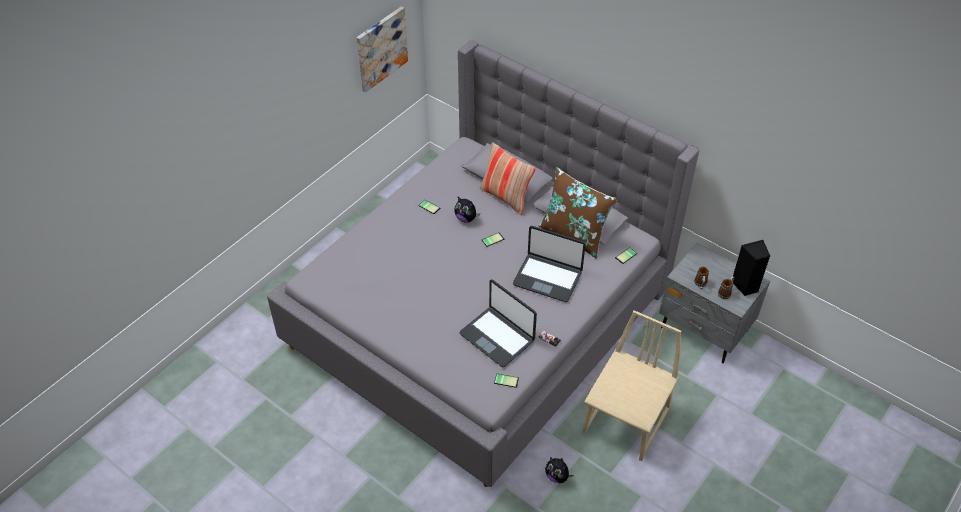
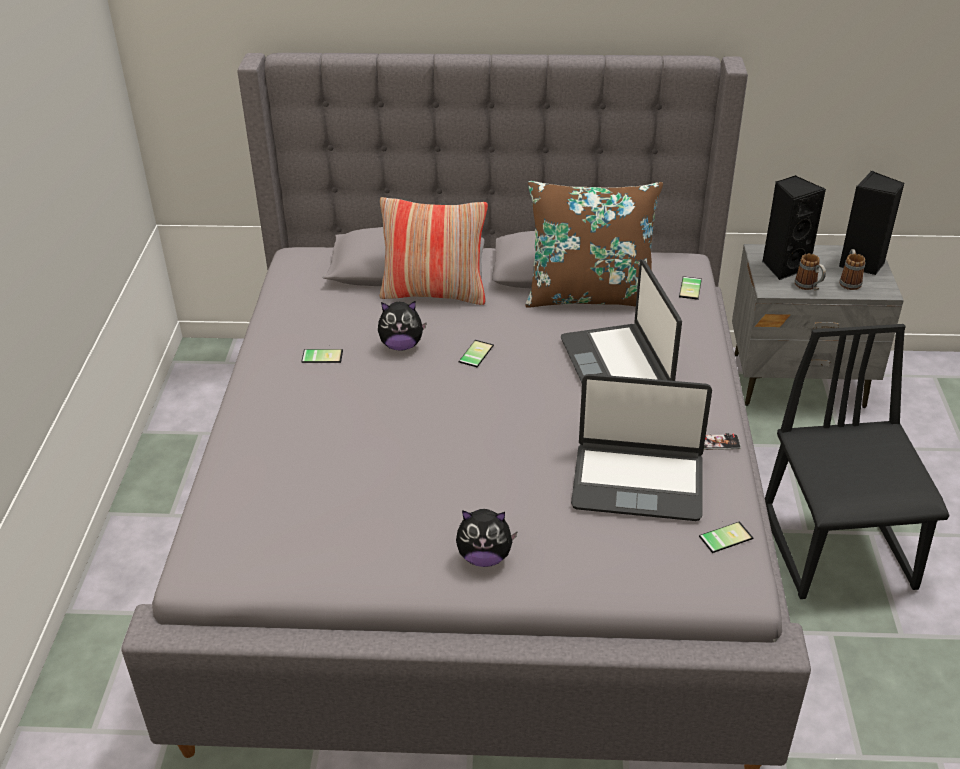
camera: 35 degrees left, 10 degrees down
(381, 48) = (86, 116): picture -> none
(547, 278) = (617, 364): laptop -> laptop turned 90 degrees clockwise
(557, 476) = (836, 687): plush toy -> plush toy (484, 557)
(627, 421) = (839, 548): beige chair -> black chair
(701, 266) = (783, 267): none -> black speaker

